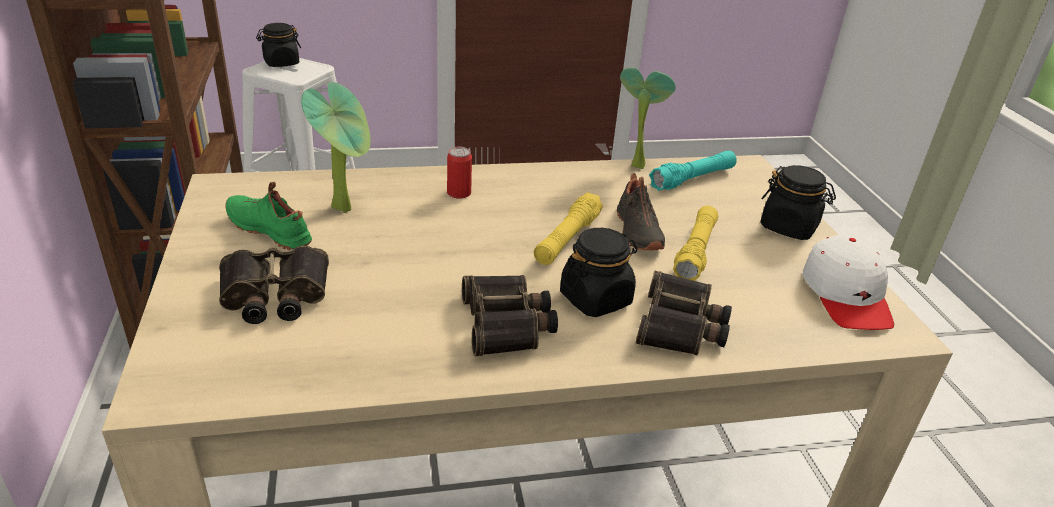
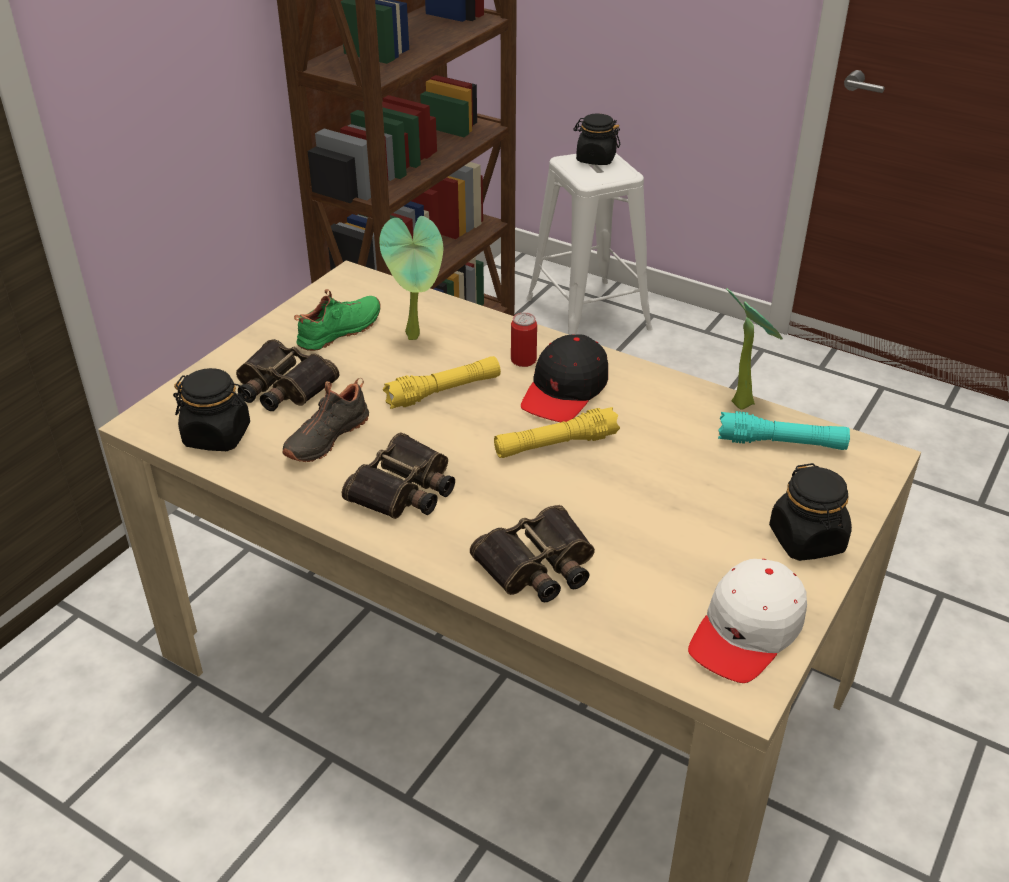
camera: 45 degrees right, 5 degrees up
(271, 229) = (341, 332): green shoe -> green shoe turned 60 degrees clockwise
(519, 201) = (565, 391): none -> black cap
(596, 299) = (501, 506): black jar -> black jar (218, 436)
(636, 231) = (631, 468): black shoe -> black shoe (325, 437)
(695, 252) = (658, 514): yellow flashlight -> yellow flashlight (443, 392)

